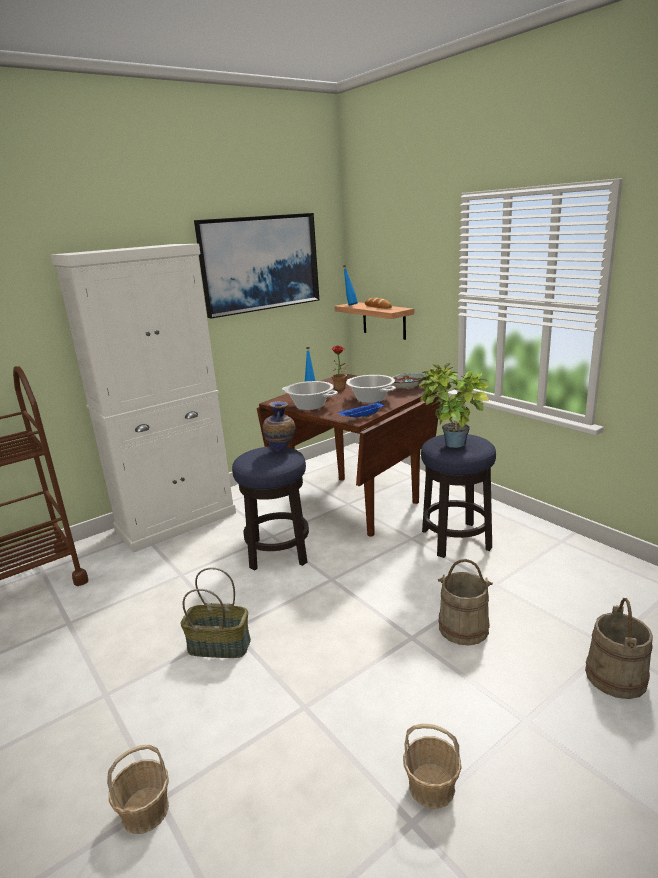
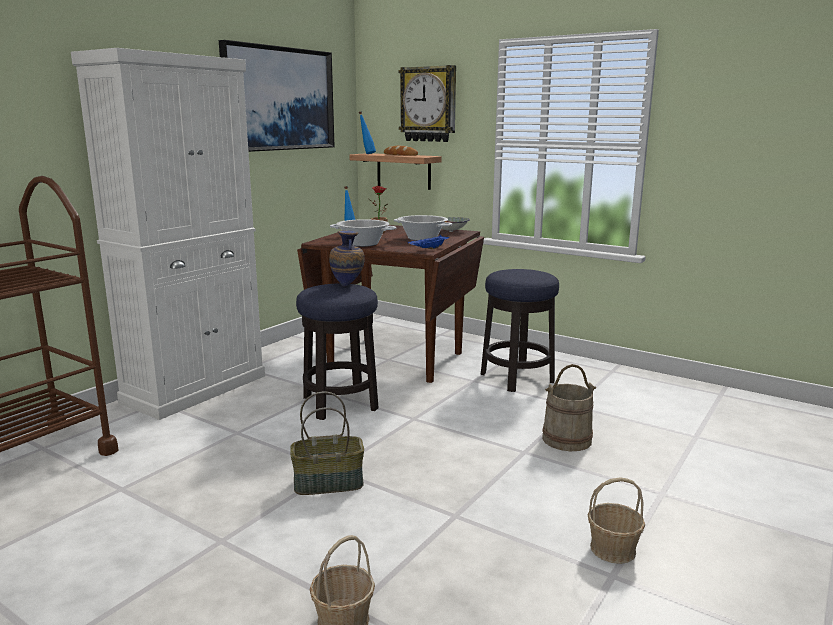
camera: 20 degrees left, 5 degrees down
(402, 258) = (428, 104): none -> wall clock
(450, 445) = (517, 276): potted plant -> none
(616, 677) = (713, 455): beige bucket -> none

